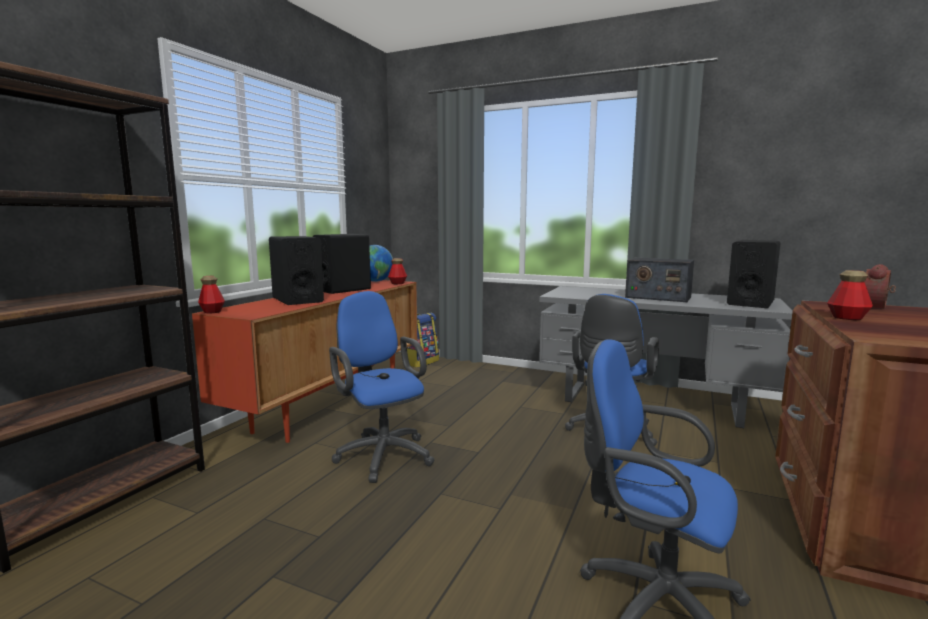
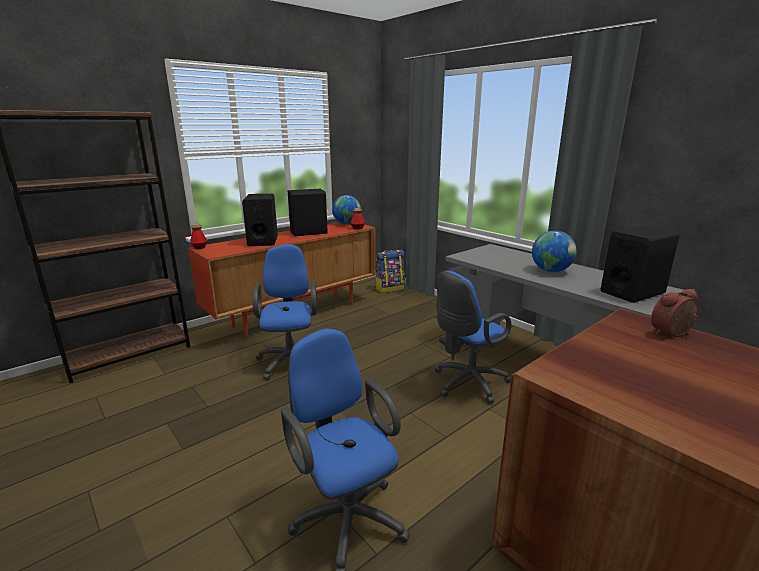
camera: 25 degrees right, 10 degrees up
(657, 297) = (550, 271): radio -> globe
(847, 318) = (595, 342): bottle -> none

